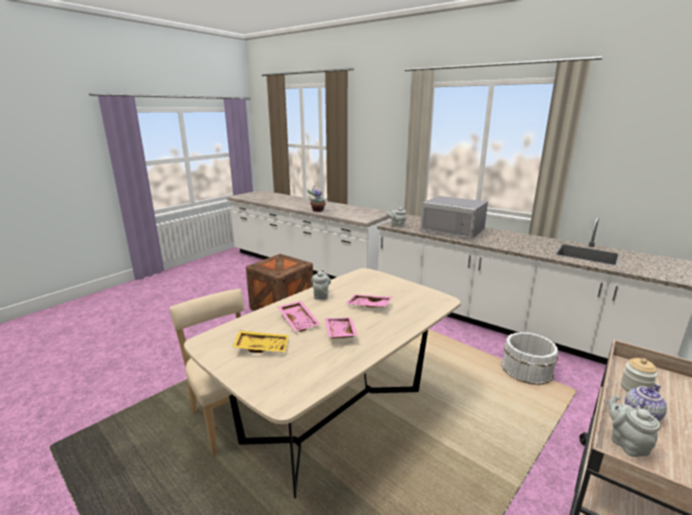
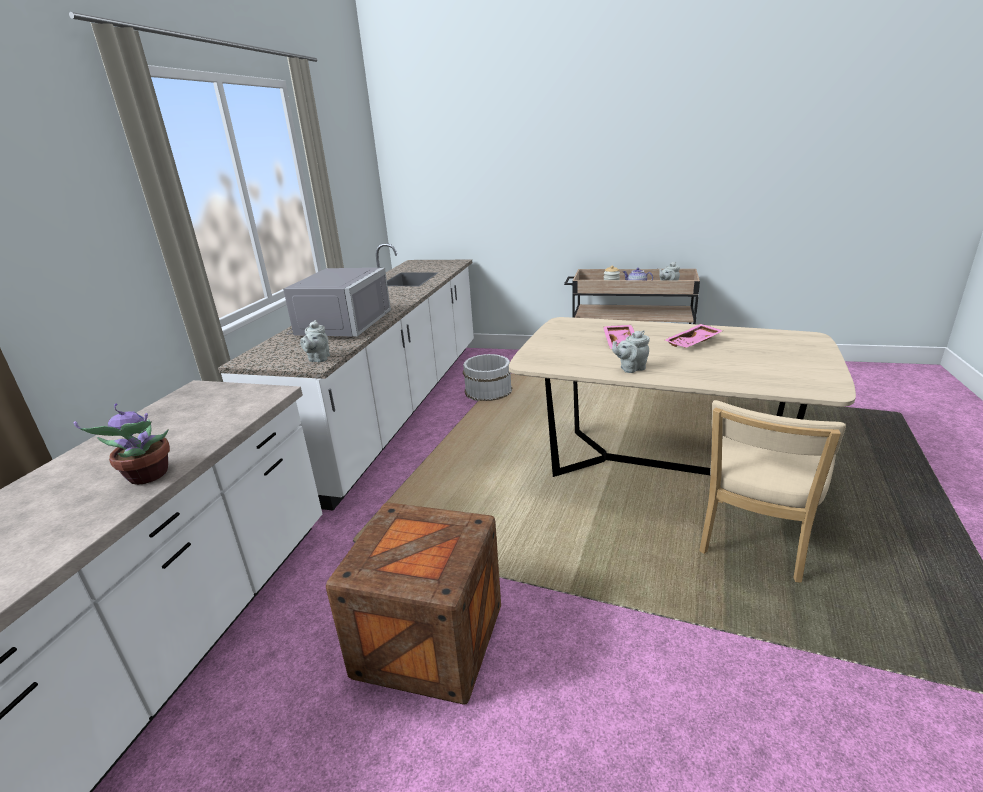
camera: 110 degrees left, 5 degrees up
(262, 347) = (775, 363): yellow tray -> none
(299, 321) = (704, 362): pink tray -> none

